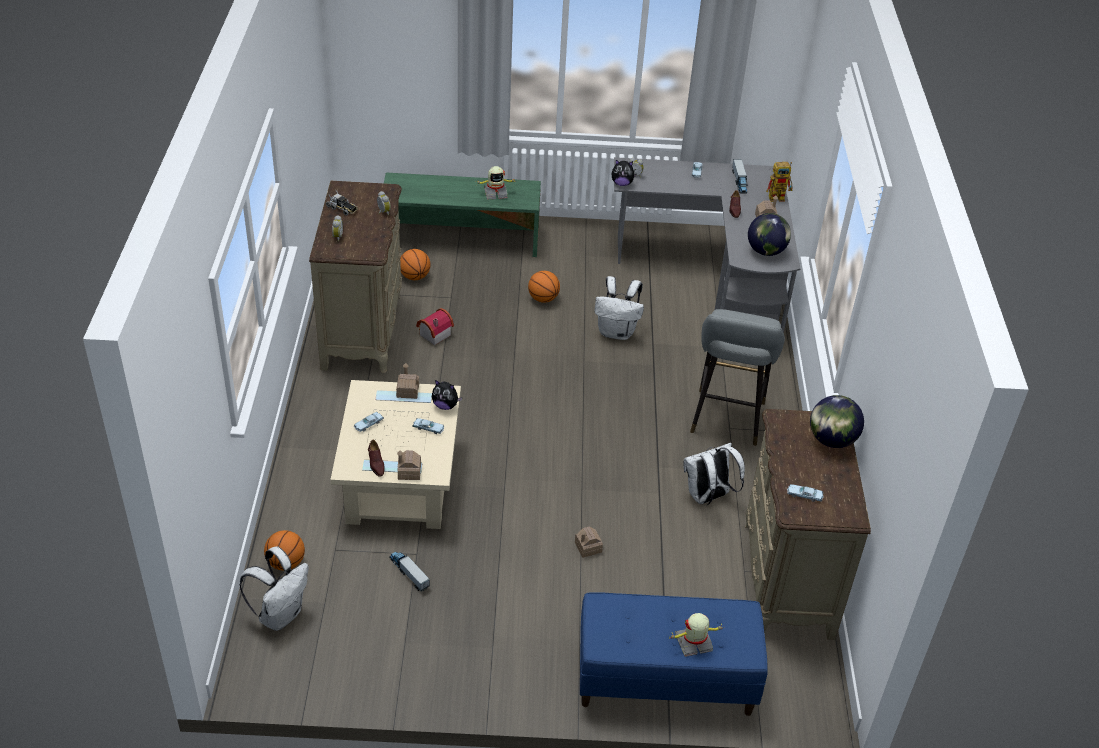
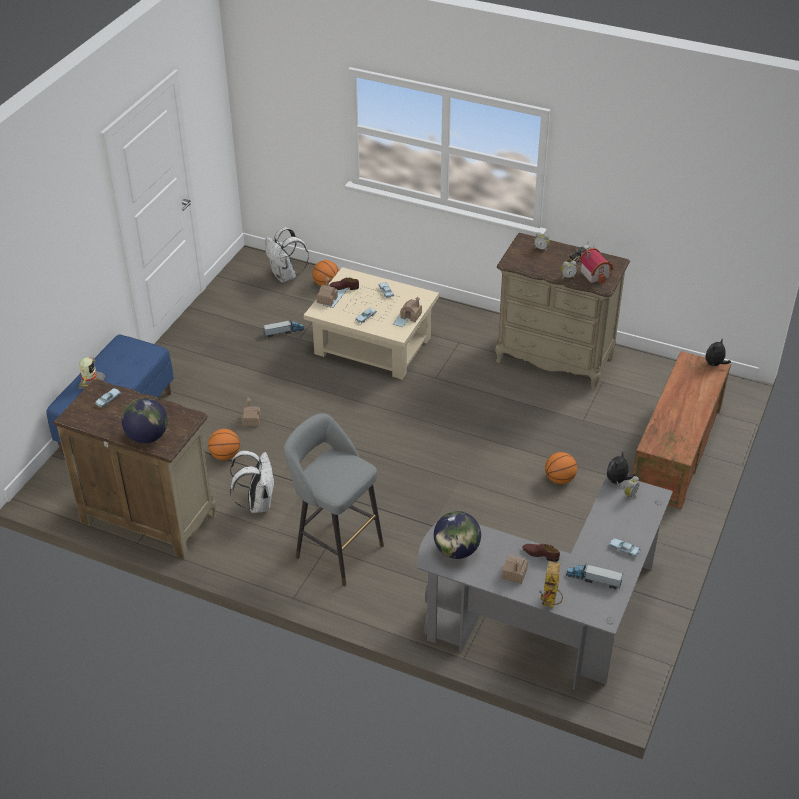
camera: 115 degrees right, 0 degrees up
(415, 277) = (621, 404): basketball -> basketball (225, 455)
(433, 334) = (534, 398): toy house -> toy house (596, 273)
(445, 405) = (385, 330): plush toy -> plush toy (715, 364)
(462, 237) = (678, 449): green bench -> brown bench
(495, 193) = (674, 427): toy robot -> none
(617, 332) = (489, 515): white backpack -> none

